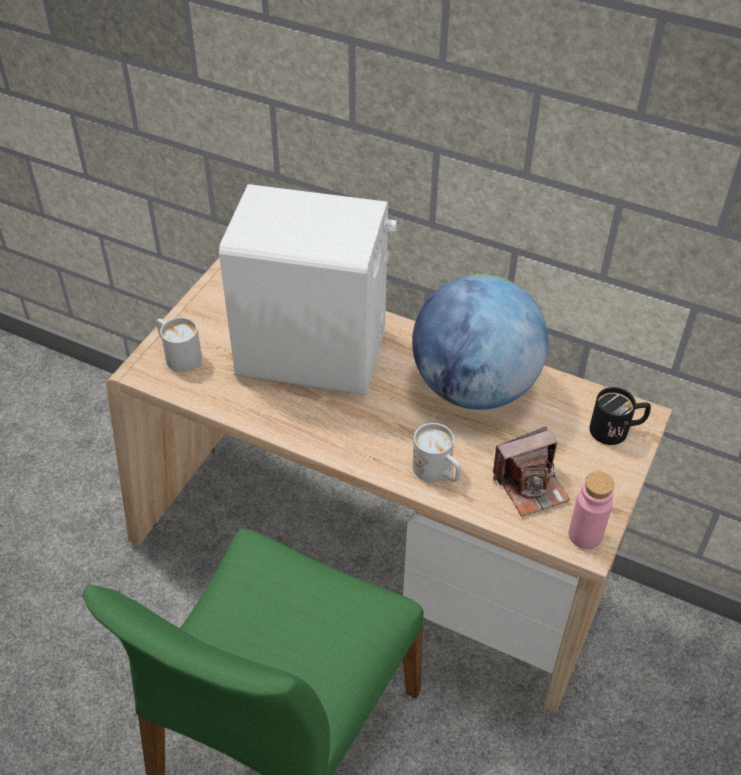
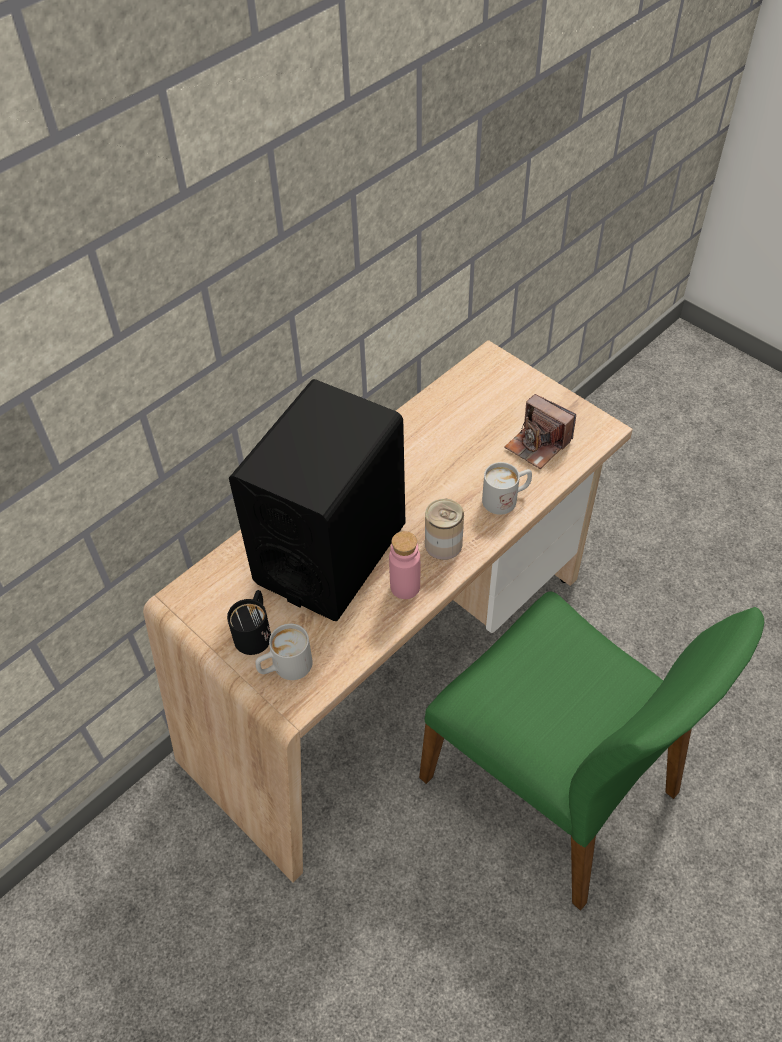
camera: 70 degrees left, 5 degrees up
(313, 353) = (331, 553): white speaker -> black speaker
(355, 433) = (443, 544): none -> can
(474, 387) = (420, 449): globe -> none
(530, 486) = (538, 444): camera -> camera turned 135 degrees clockwise
(585, 535) = (594, 427): pink bottle -> pink bottle (405, 587)
(617, 430) = (498, 377): black mug -> black mug (255, 631)

